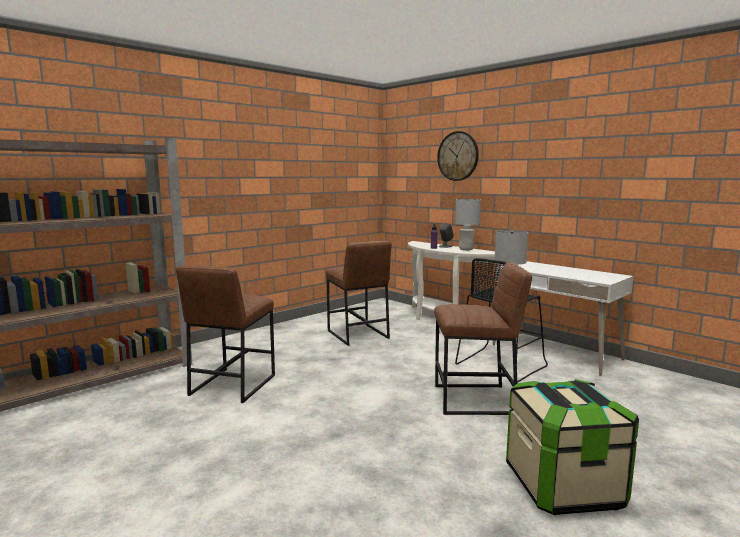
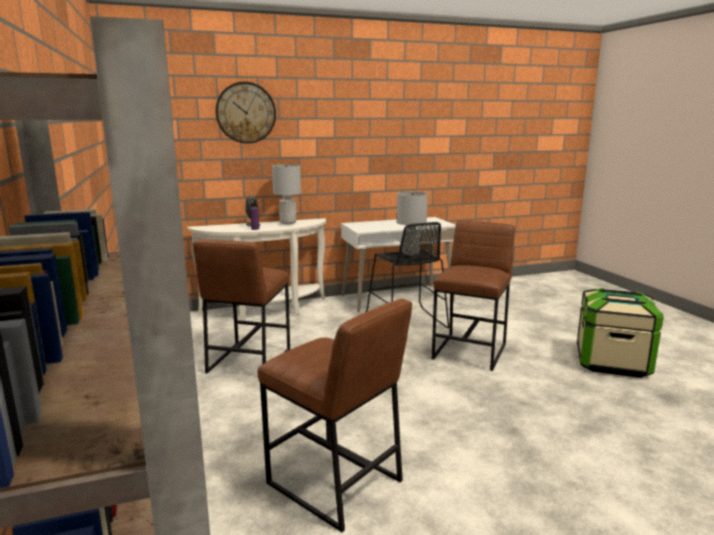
camera: 65 degrees left, 5 degrees up
(358, 335) = (249, 361): brown chair -> brown chair turned 105 degrees clockwise

